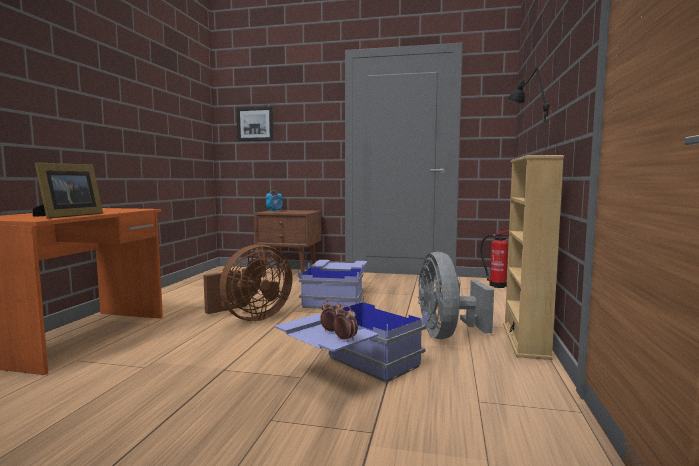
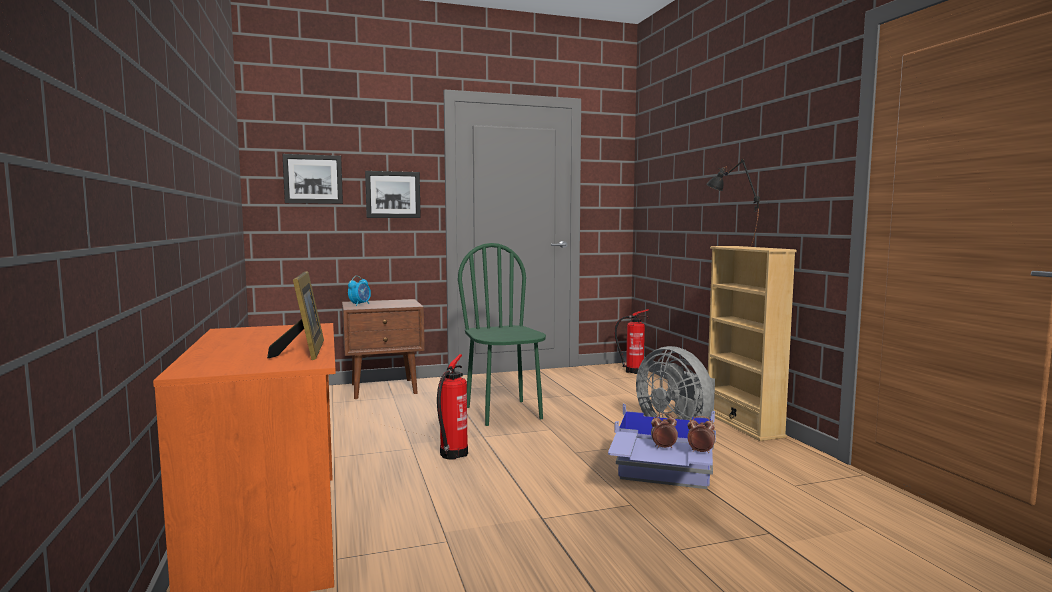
camera: 30 degrees left, 0 degrees up
(250, 318) = (452, 455): brown fan -> fire extinguisher
(307, 133) = (393, 194): none -> picture
(336, 298) = (504, 413): blue storage box -> green chair

